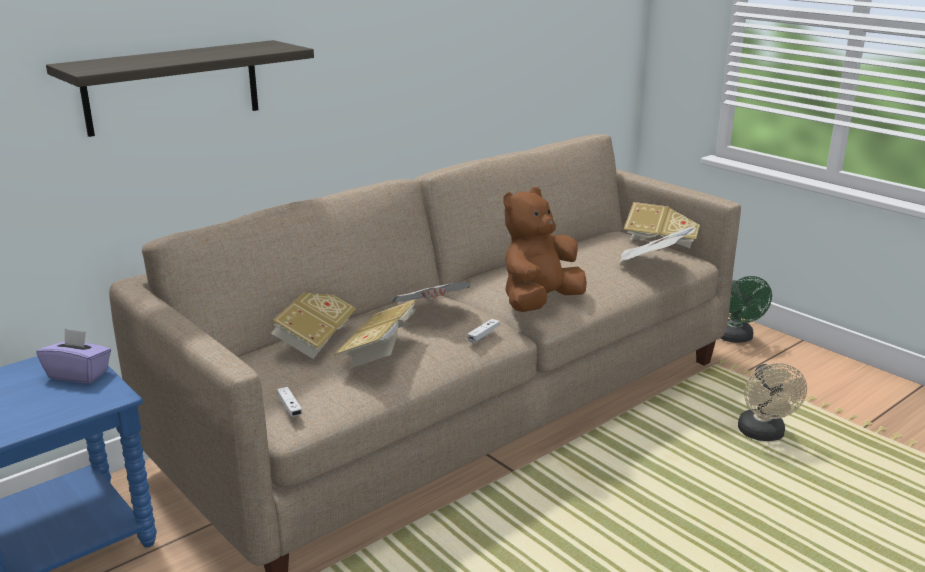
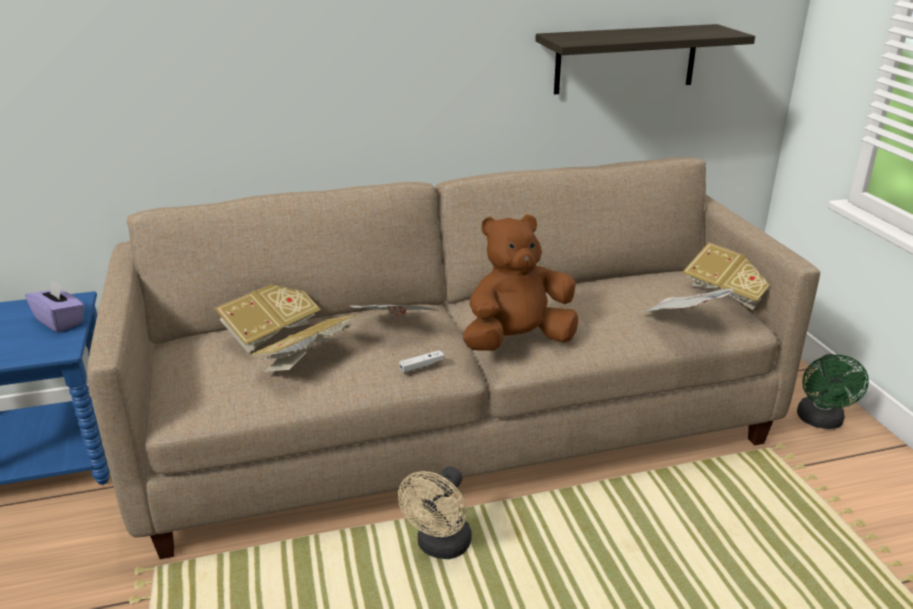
camera: 25 degrees right, 5 degrees up
(173, 87) = (183, 67): shelf -> shelf (626, 59)
(289, 407) = (187, 398): white game controller -> none
(763, 434) = (761, 552): beige fan -> beige fan (440, 547)

